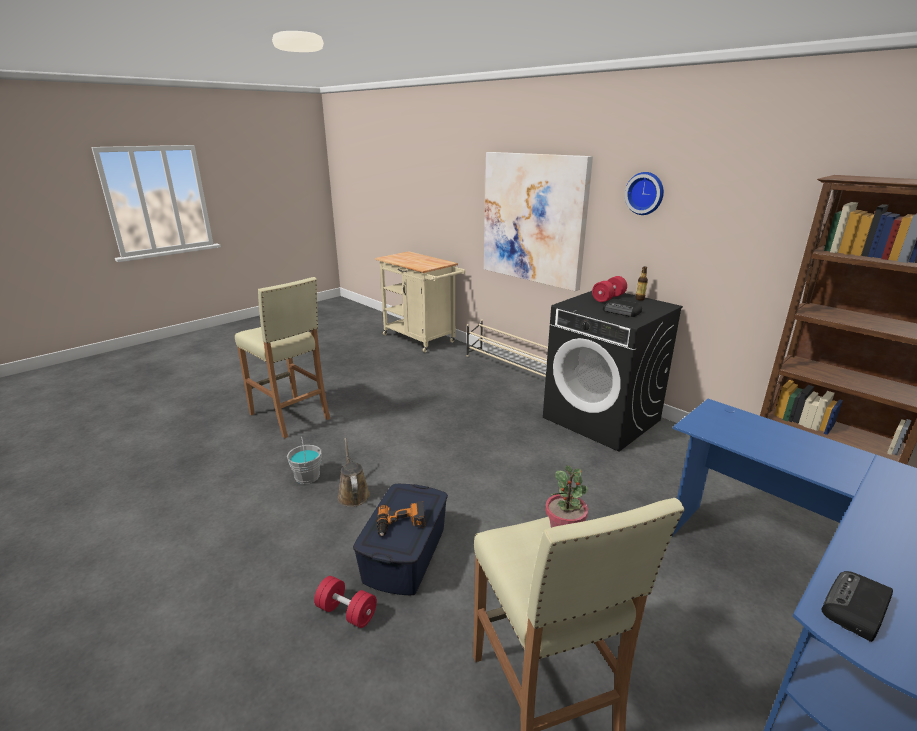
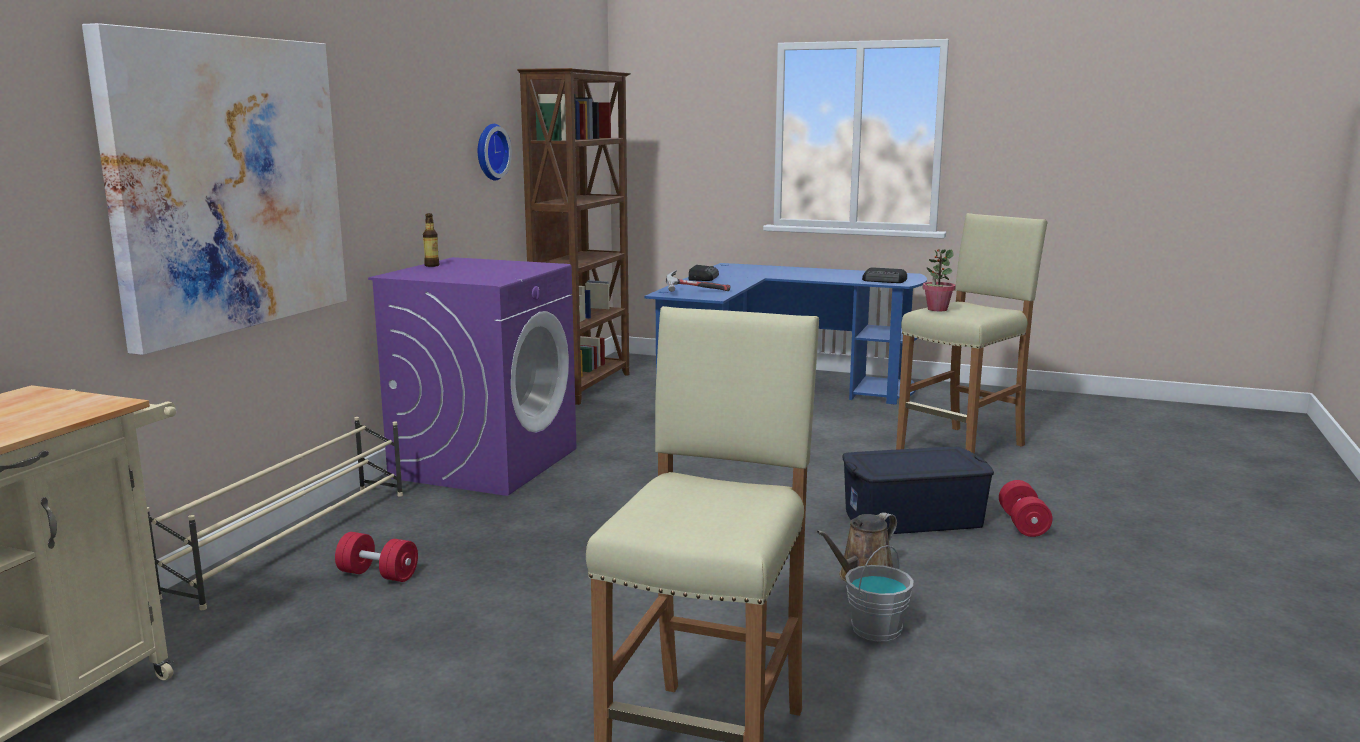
camera: 115 degrees left, 10 degrees down
(401, 524) = (926, 460): power drill -> none
(602, 419) = (485, 462): black washing machine -> purple washing machine
(608, 298) = (437, 272): red dumbbell -> red dumbbell (378, 574)
(622, 311) = (505, 268): radio -> radio (703, 277)
(645, 193) = (386, 104): wall clock -> wall clock (489, 152)
(724, 423) = (695, 292): none -> hammer

